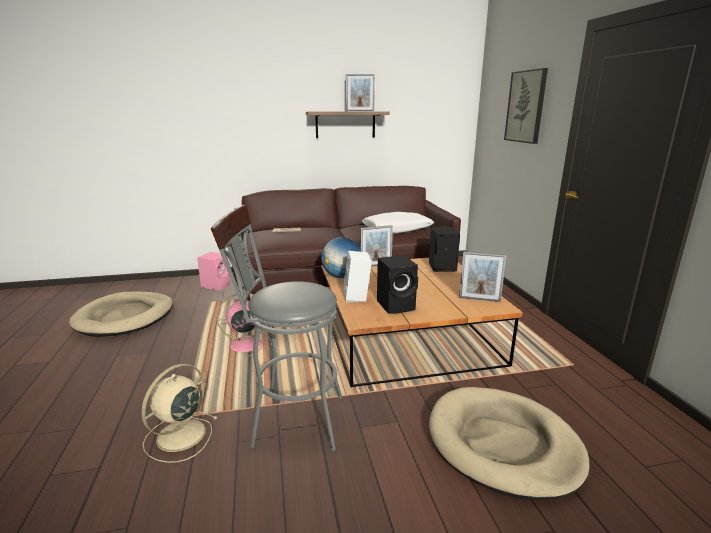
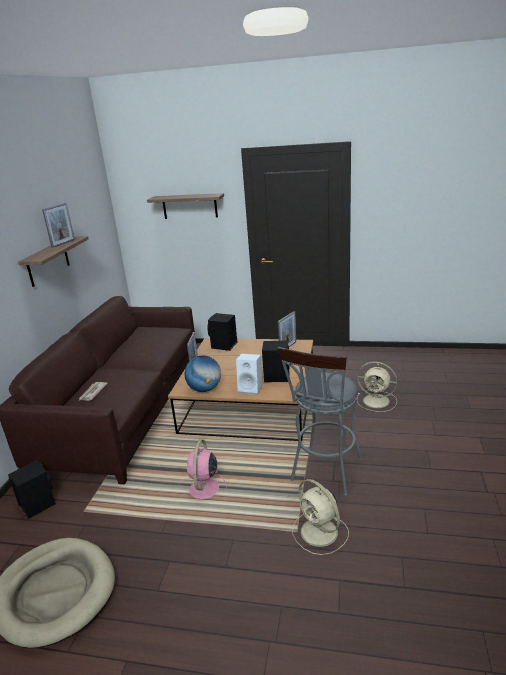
camera: 65 degrees left, 5 degrees up
(217, 285) = (37, 504): pink speaker -> black speaker
(397, 229) = (153, 339): white pillow -> none
(503, 444) = (377, 401): beige dog bed -> beige fan
(526, 106) = (189, 206): picture -> shelf

